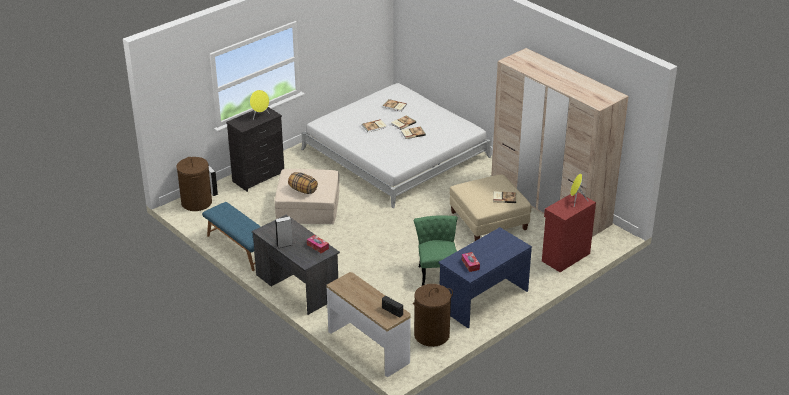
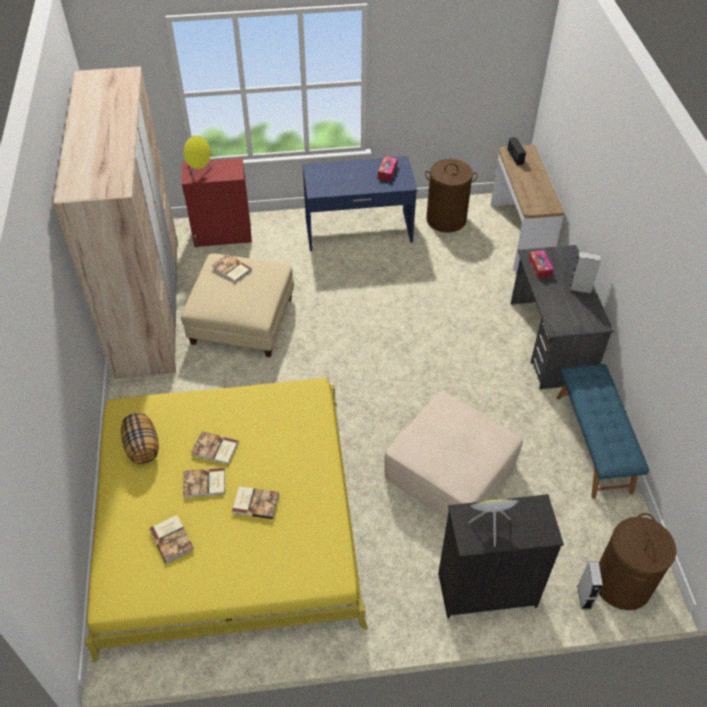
camera: 145 degrees left, 15 degrees up
(303, 190) = (472, 428): pillow -> pillow (143, 447)
(395, 153) = (228, 518): white bed -> yellow bed
(437, 273) = (375, 281): green chair -> none

